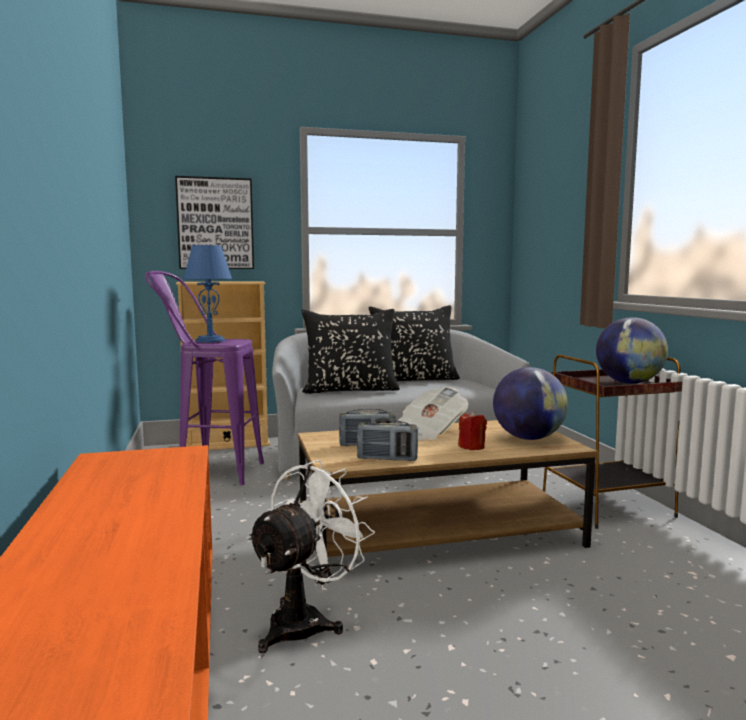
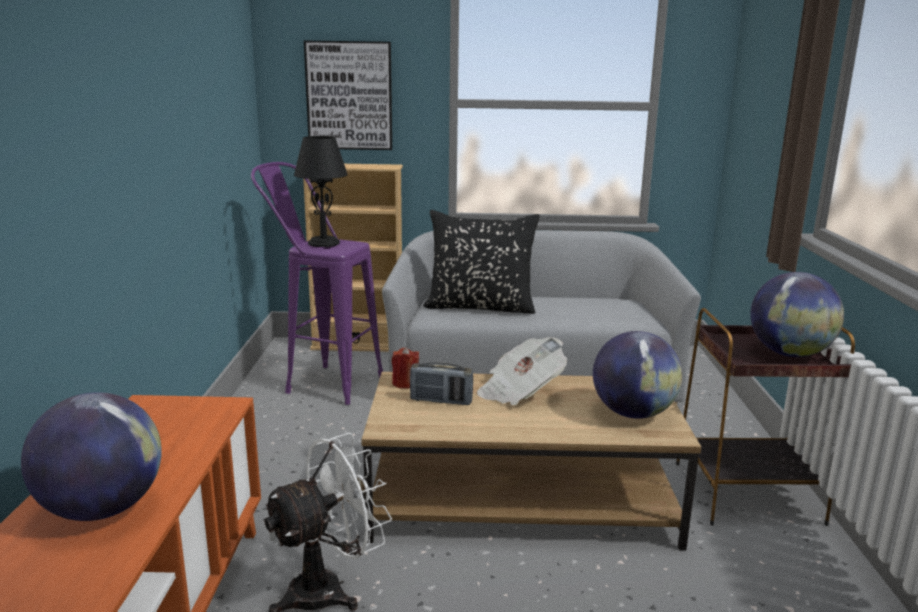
camera: 15 degrees right, 10 degrees up
(118, 528) = (102, 509): none -> globe
(210, 340) = (323, 243): blue table lamp -> black table lamp
(387, 459) = (447, 426): radio -> none
(413, 380) = (566, 295): black pillow -> none
(471, 447) = (554, 419): red candle -> red candle (405, 383)

